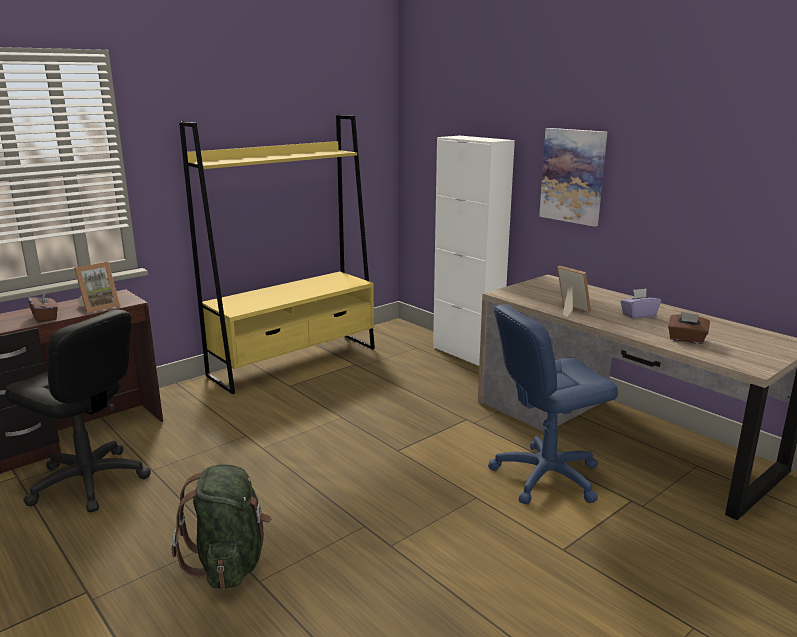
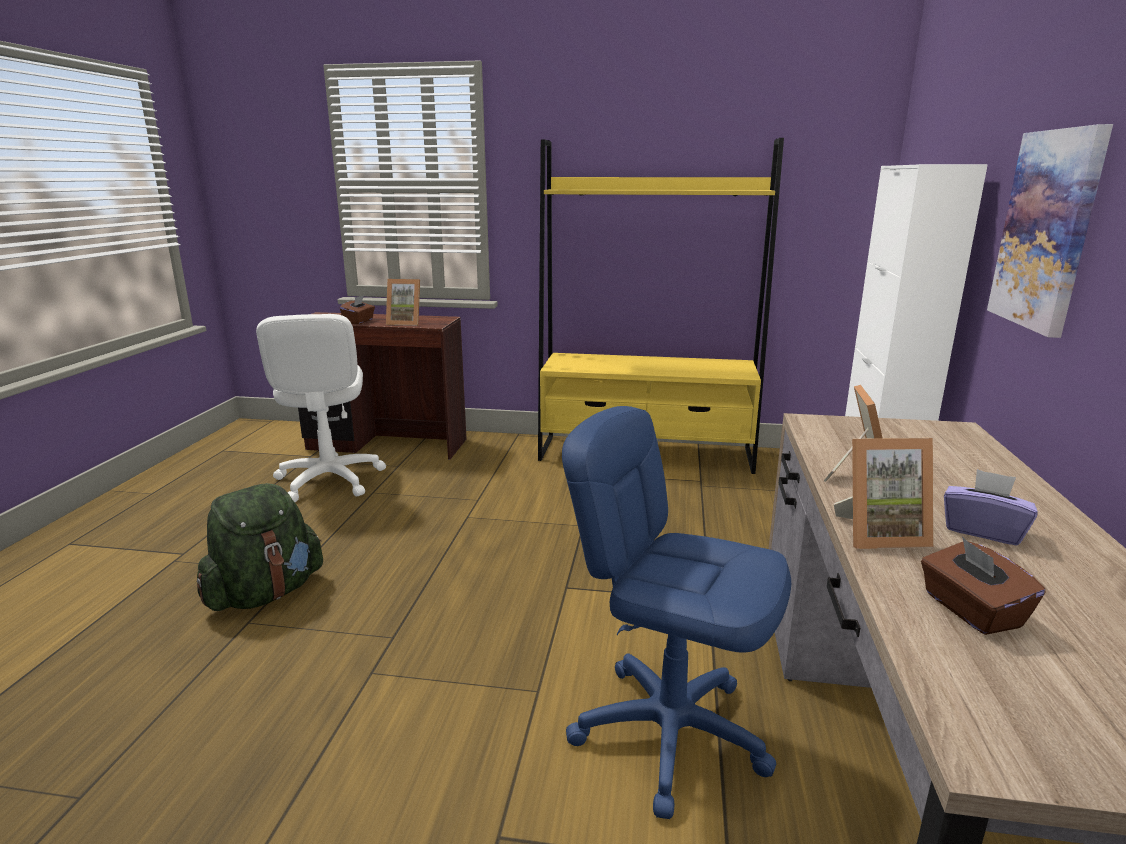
camera: 50 degrees right, 0 degrees up
(88, 482) = (329, 480): black office chair -> white office chair
(623, 328) = (879, 534): none -> picture frame

